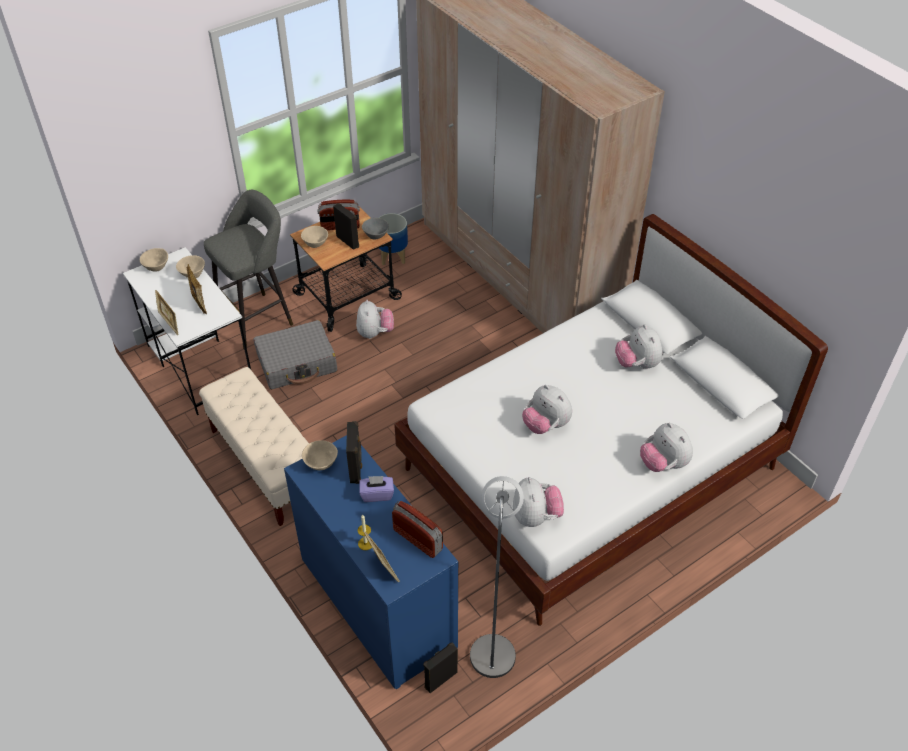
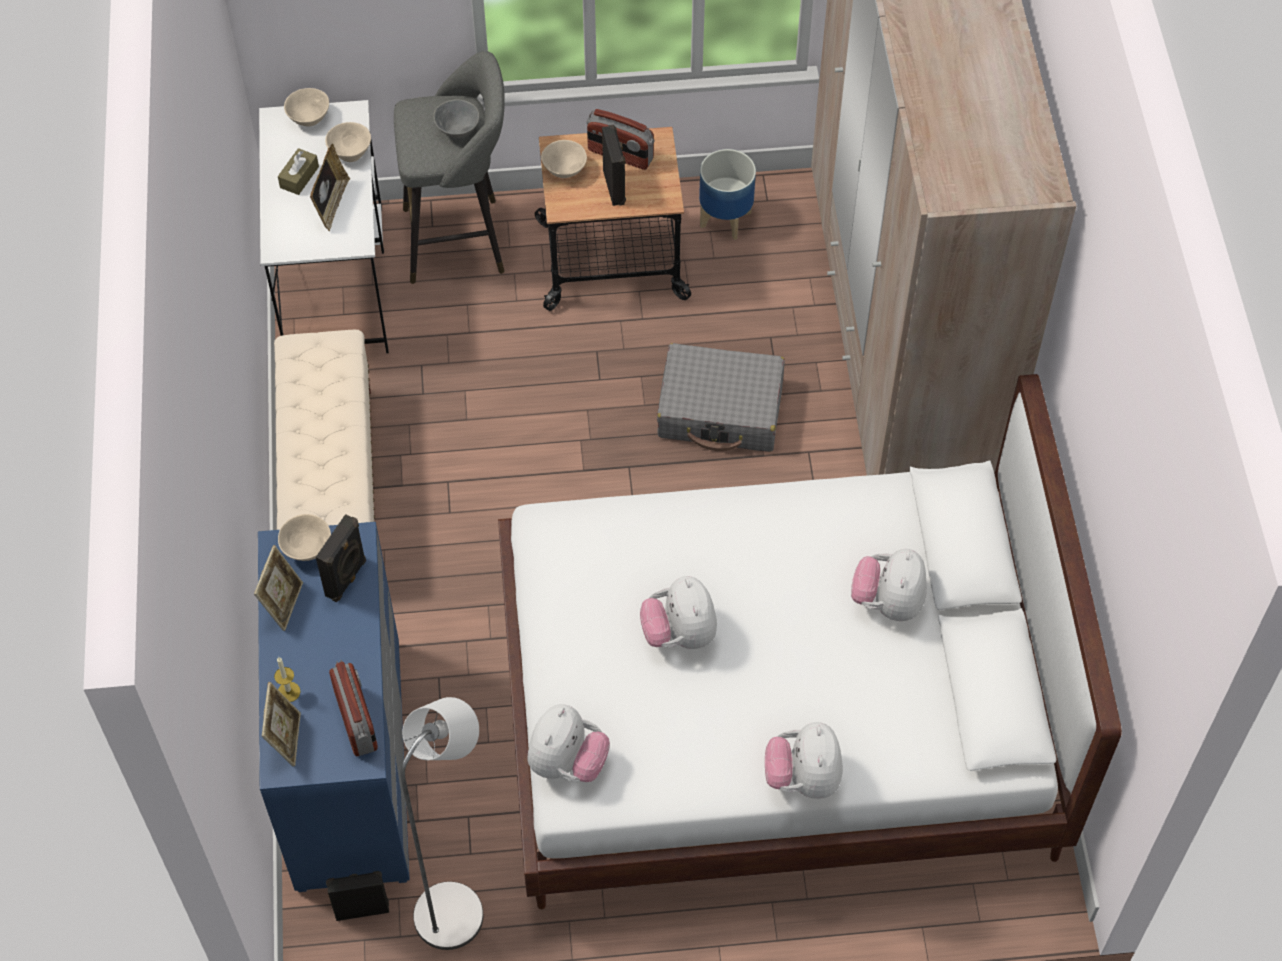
camera: 30 degrees right, 10 degrees up
(170, 296) = (299, 177): none -> brown tissue box
(170, 325) = (271, 226): picture frame -> picture frame (283, 604)
(297, 363) = (470, 341): grey suitcase -> grey suitcase (721, 410)
(375, 333) = (612, 342): plush toy -> none
(376, 236) = (662, 196): grey bowl -> grey bowl (457, 131)
(377, 494) = (348, 630): purple tissue box -> none

